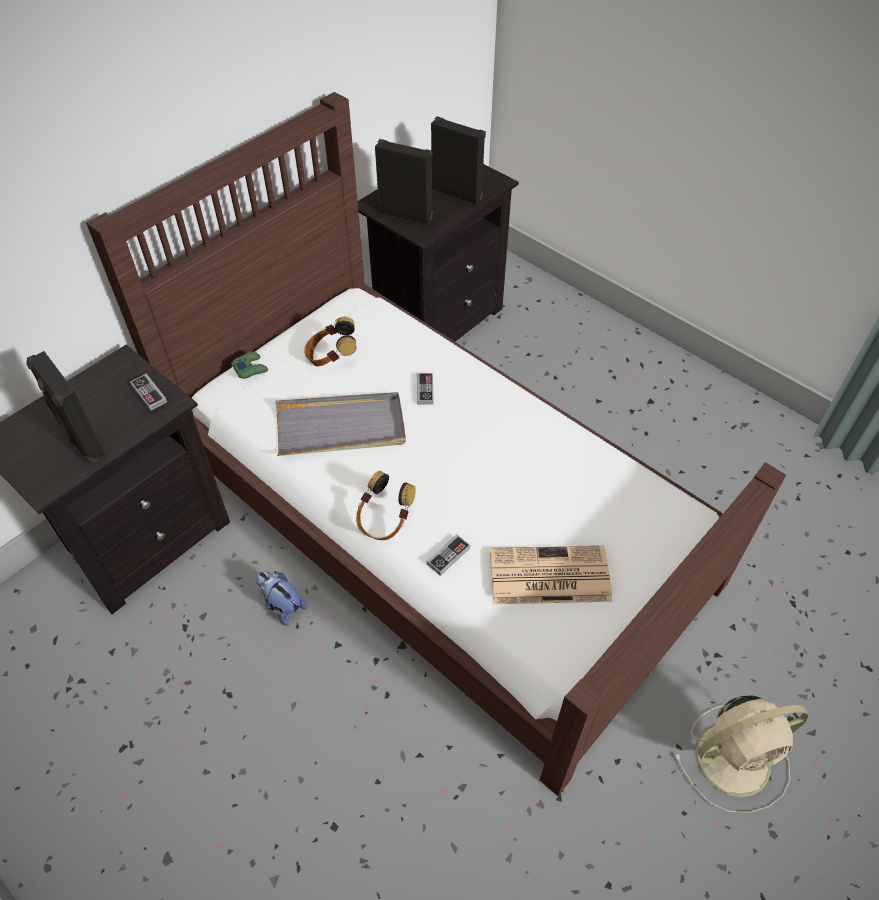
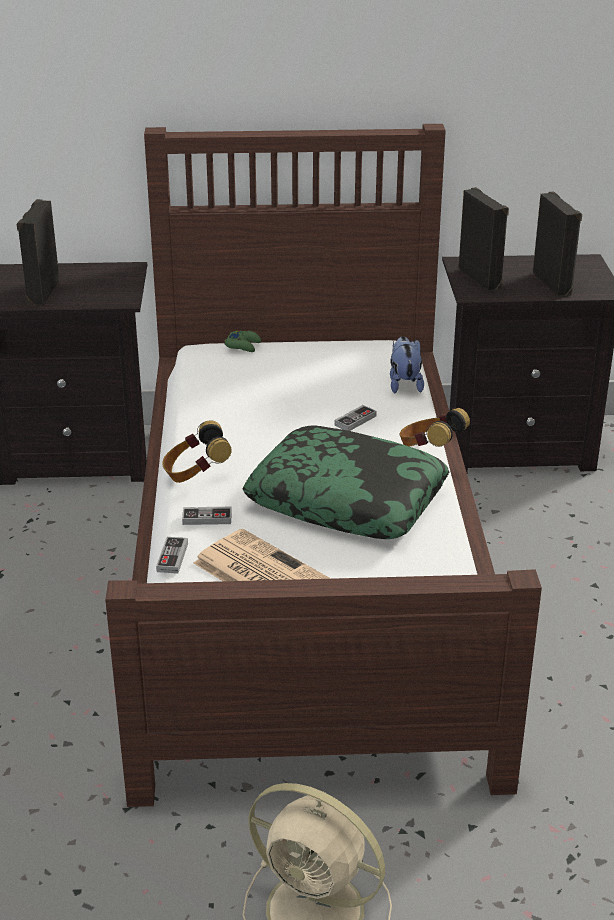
camera: 45 degrees right, 20 degrees down
(149, 393) = (118, 290): game controller -> game controller (172, 557)
(282, 605) = (109, 550): plush toy -> plush toy (404, 384)
(331, 357) = (314, 367): headphones -> headphones (429, 450)
(341, 428) = (252, 408): grey tray -> none
(510, 466) = (347, 499): none -> pillow

